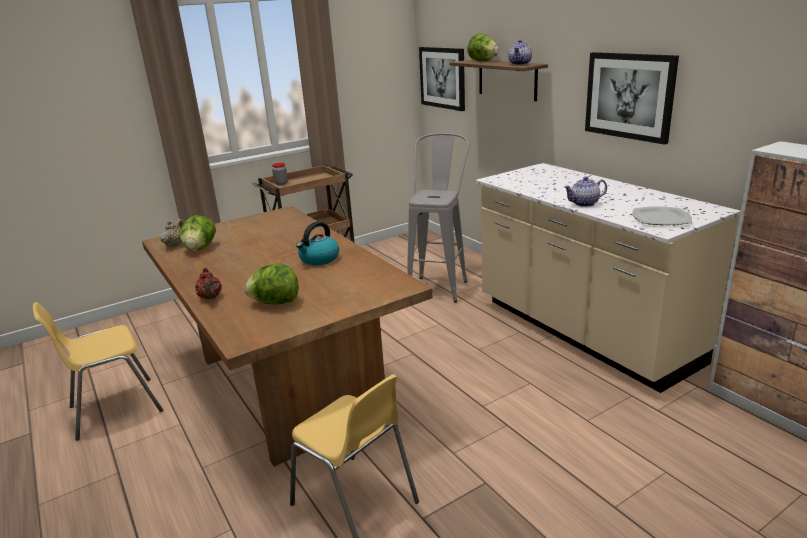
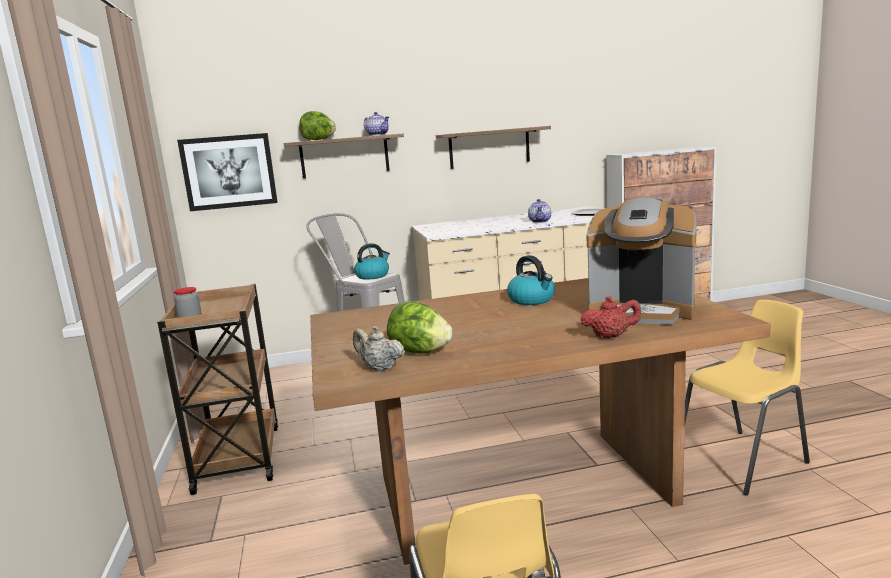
camera: 70 degrees left, 10 degrees down
(275, 303) = (641, 311): lettuce -> coffee machine
(434, 197) = (373, 276): none -> kettle
(629, 96) = (489, 148): picture -> shelf

